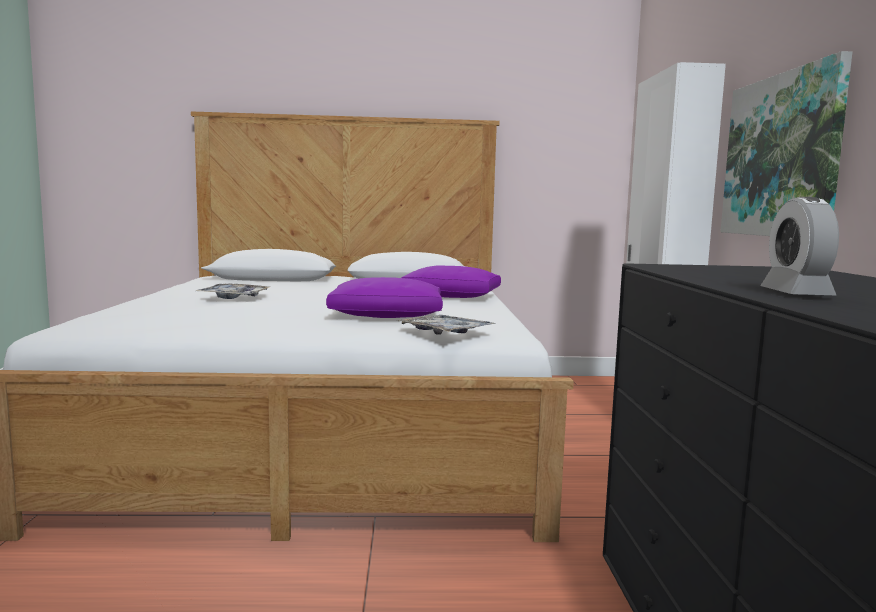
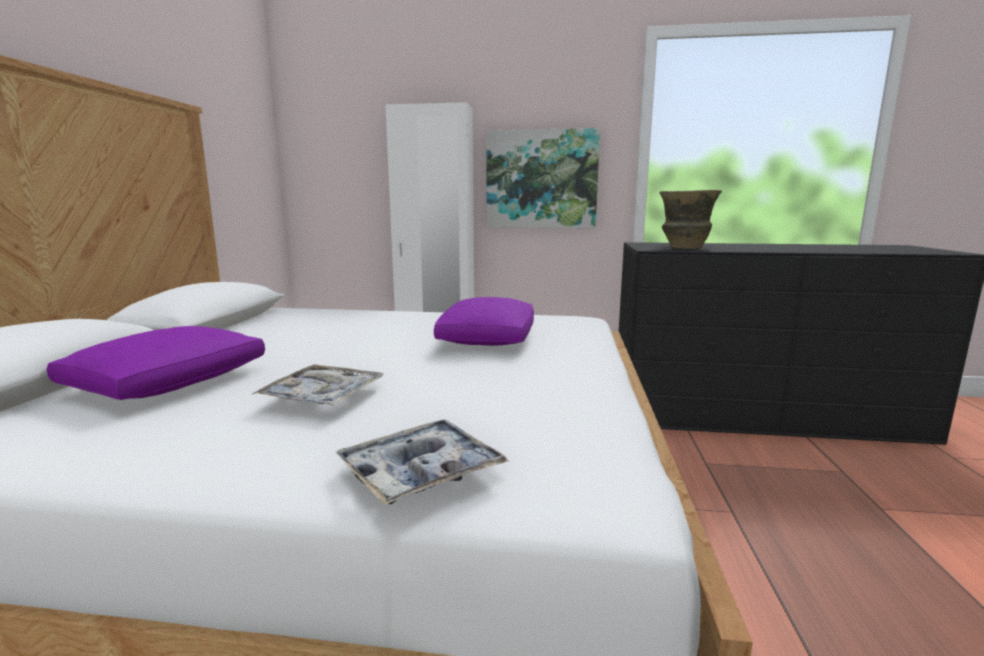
camera: 80 degrees left, 5 degrees up
(446, 332) = (580, 327): tray -> tray (420, 472)
(452, 296) = (364, 317): purple pillow -> purple pillow (170, 382)
(712, 272) = (684, 248): none -> vase
(796, 293) = (774, 250): alarm clock -> none

